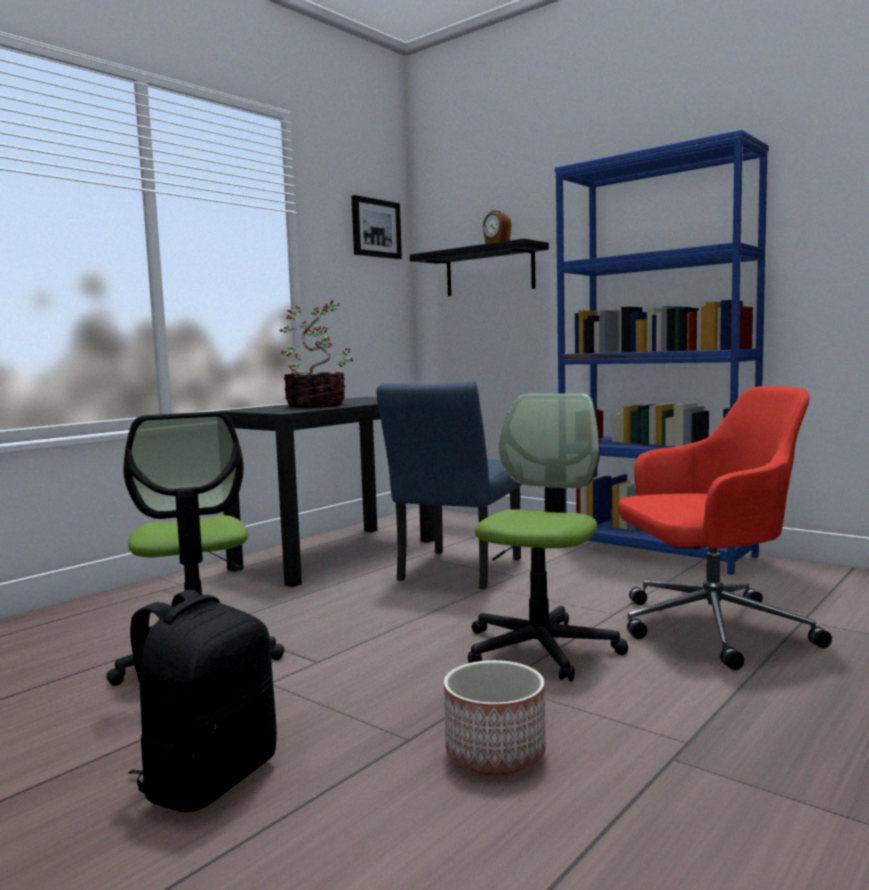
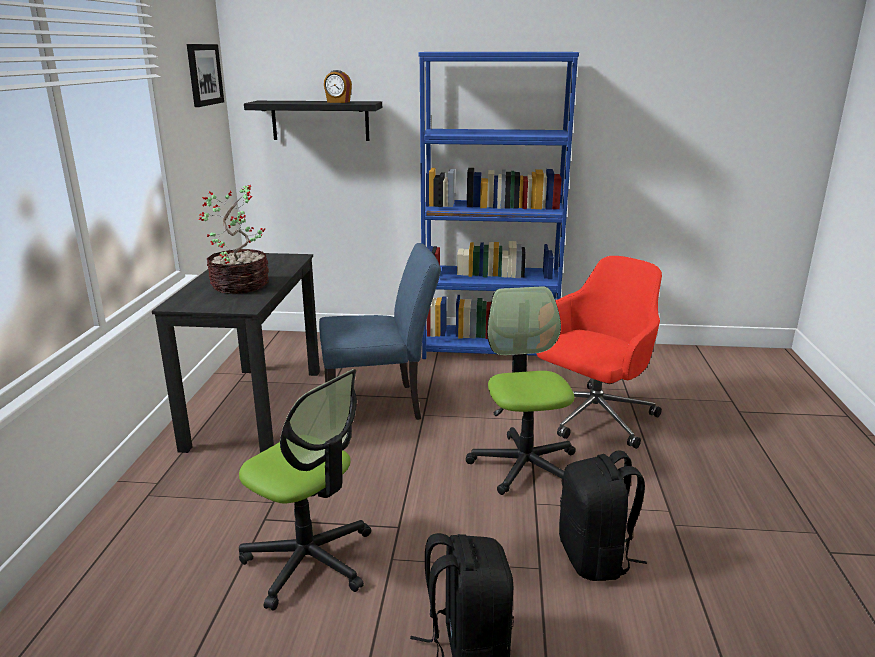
camera: 35 degrees left, 15 degrees up
(455, 572) = (381, 405): blue chair -> blue chair turned 90 degrees counterclockwise
(496, 754) = (595, 558): planter -> black backpack

